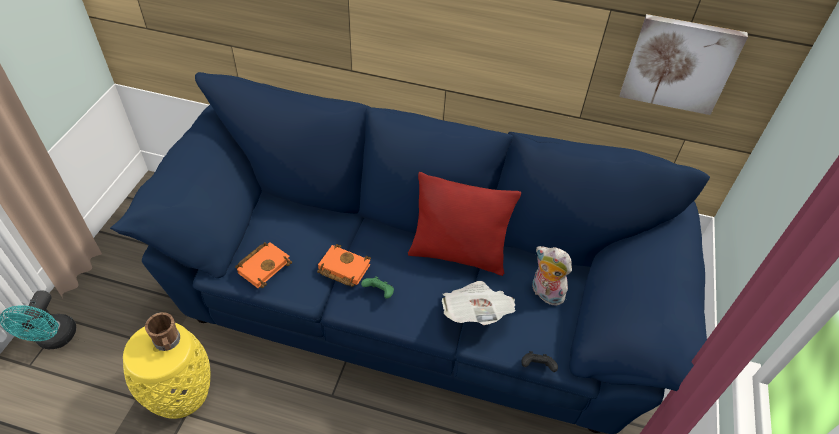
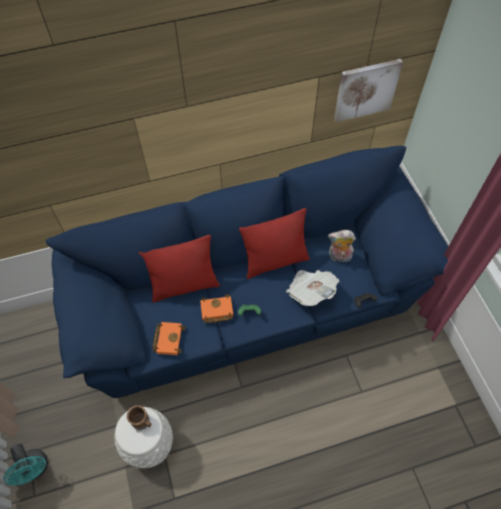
camera: 30 degrees left, 10 degrees up
(180, 392) = (149, 445): yellow stool -> white stool
(330, 222) = (184, 286): none -> red pillow

